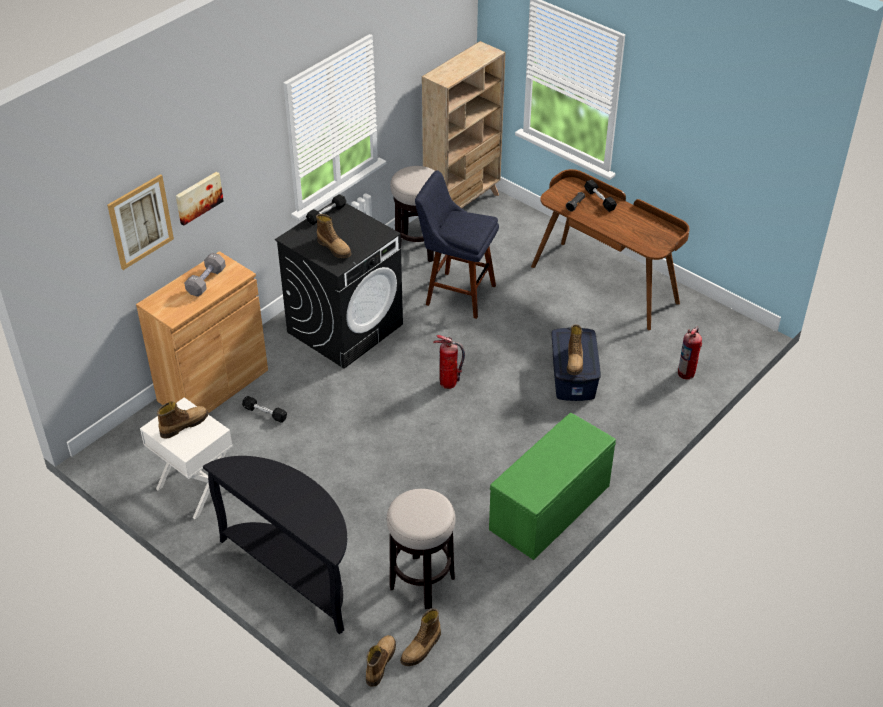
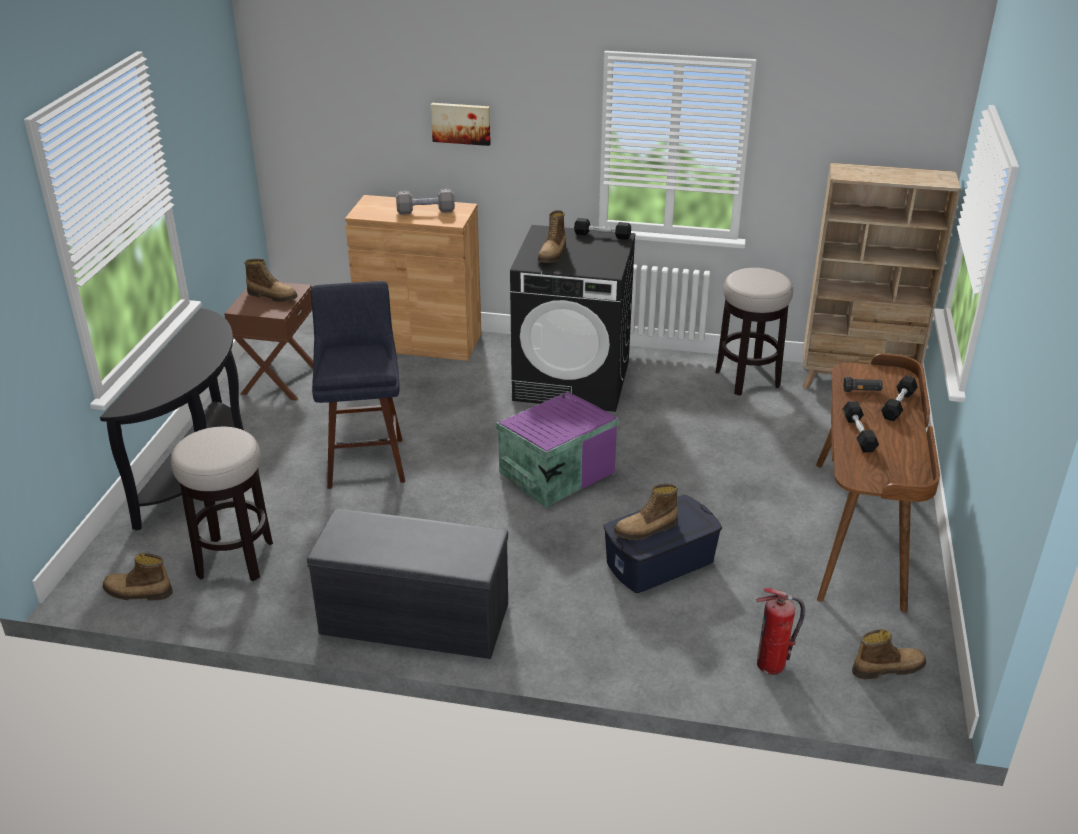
camera: 60 degrees right, 10 degrees down
(140, 221) = (384, 106): picture -> none
(195, 488) = (279, 380): white nightstand -> brown nightstand
(265, 413) = (407, 380): black dumbbell -> black dumbbell (858, 433)
(379, 662) = (105, 570): boot -> boot (887, 668)
(448, 383) = (555, 473): fire extinguisher -> purple storage box
(456, 293) = (705, 428): blue stool -> blue stool (365, 459)
(550, 509) = (413, 619): green bench -> grey bench

